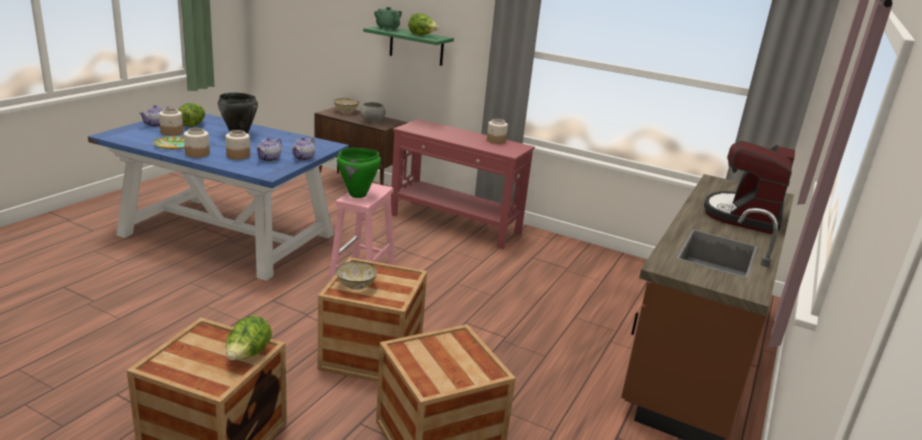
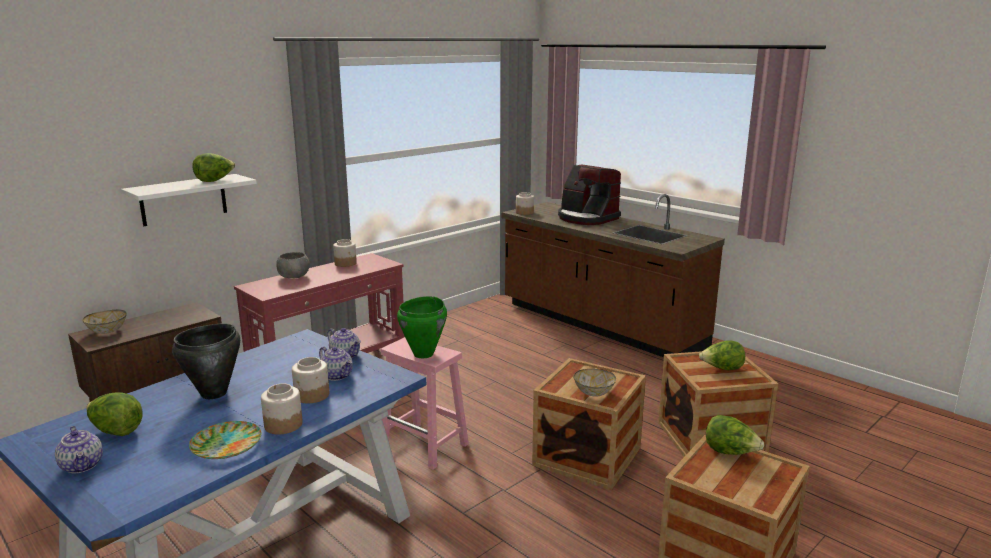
camera: 70 degrees left, 5 degrees down
(172, 132) = (146, 449): jar -> jar (524, 212)
(372, 121) = (173, 319): grey bowl -> grey bowl (293, 277)
(387, 28) = (153, 188): green teapot -> none
(416, 46) = (183, 200): green shelf -> white shelf
(448, 364) = (722, 369): none -> lettuce

